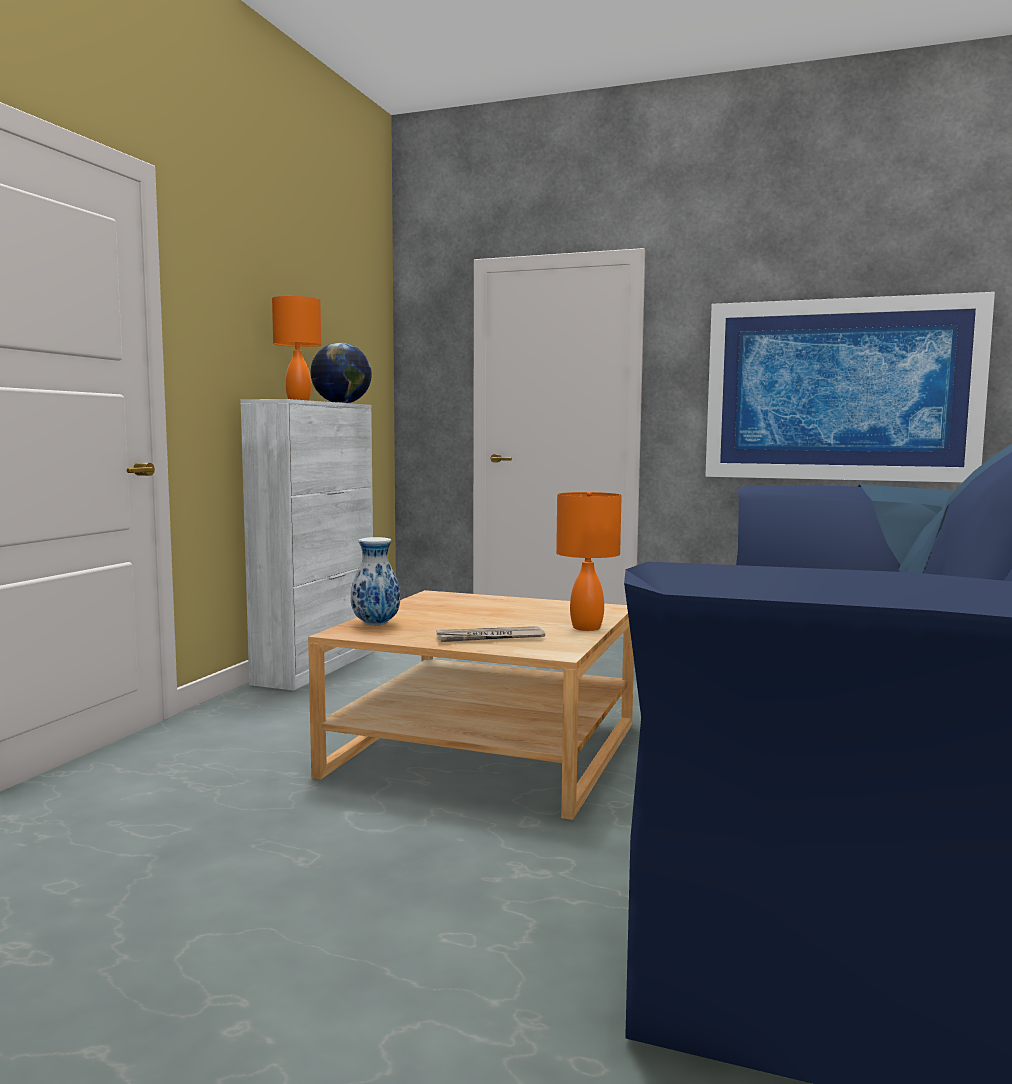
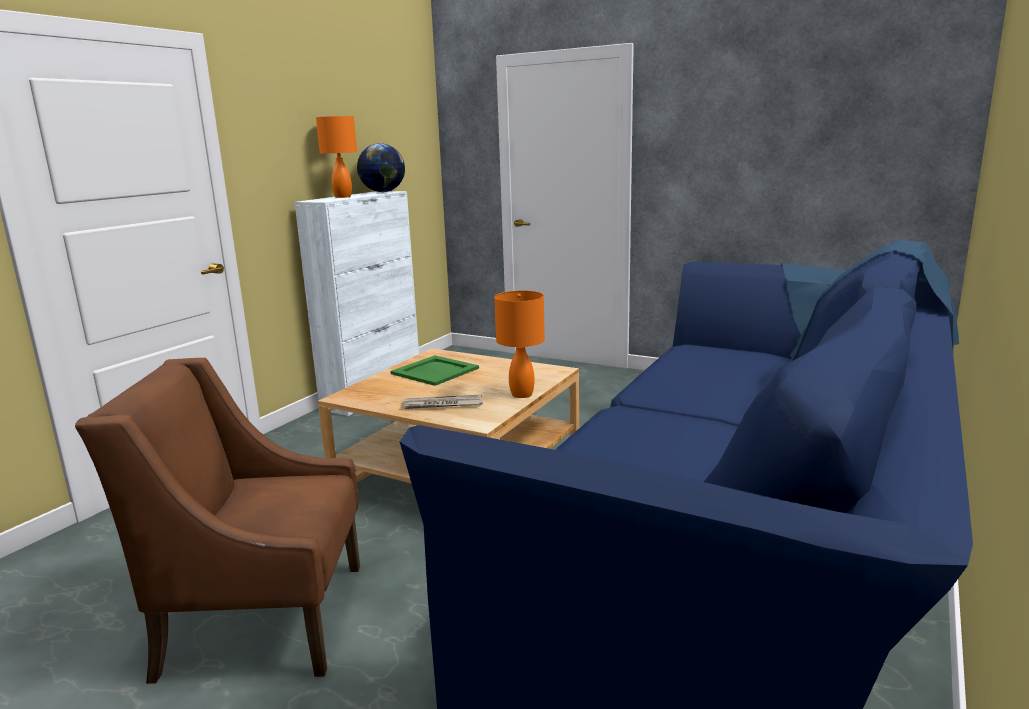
camera: 10 degrees right, 10 degrees up
(281, 933) = (262, 617): none -> brown armchair
(375, 624) = (371, 388): vase -> none
(450, 609) = (436, 371): none -> green tray
(840, 390) = (795, 167): picture -> none

